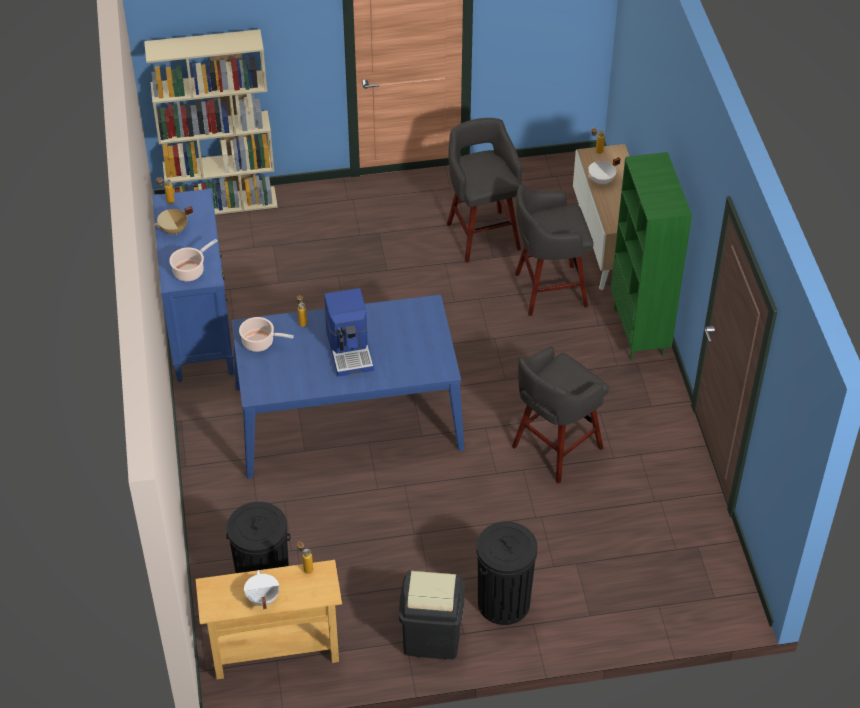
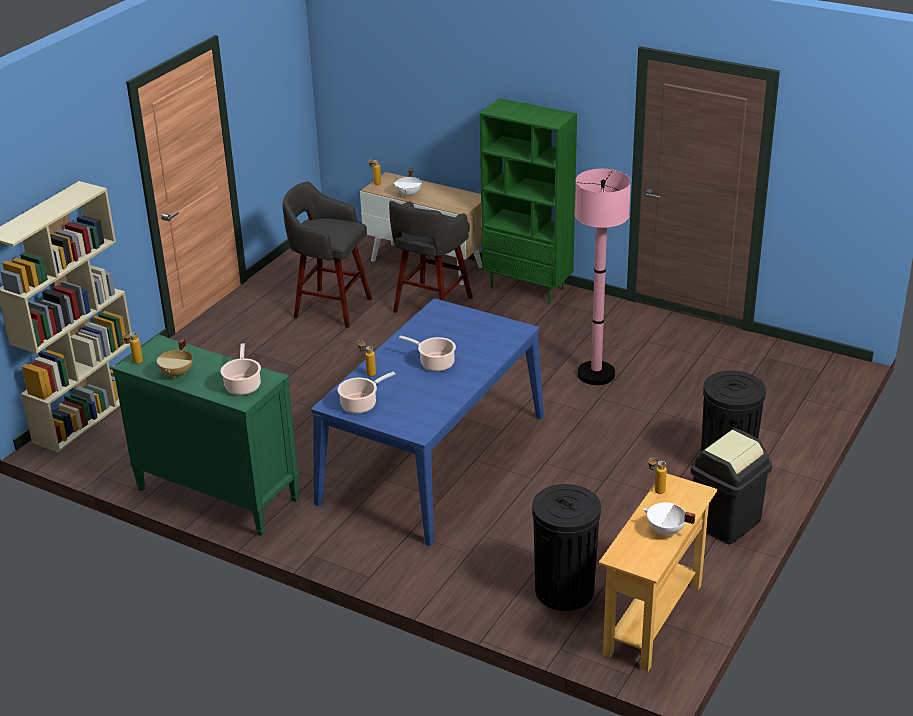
camera: 50 degrees left, 15 degrees down
(199, 329) = (217, 495): blue dresser -> green dresser
(350, 350) = (435, 363): coffee machine -> cooking pot
(555, 449) = (596, 374): grey stool -> pink floor lamp

